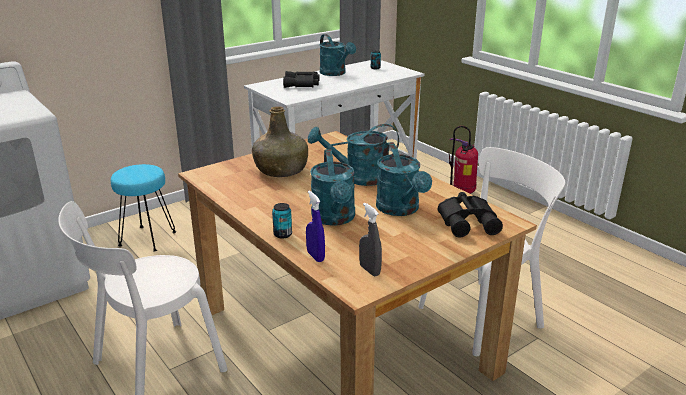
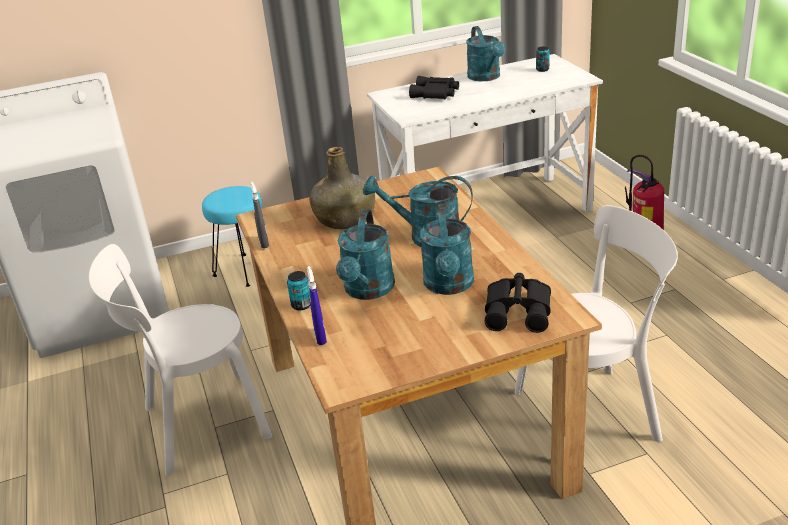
camera: 20 degrees right, 5 degrees up
(369, 270) = (367, 362): grey spray bottle -> grey spray bottle (264, 243)

